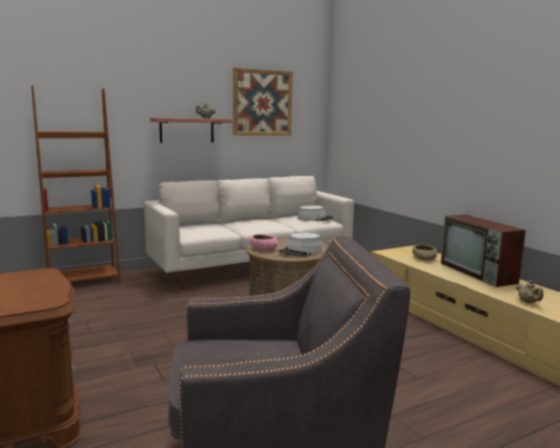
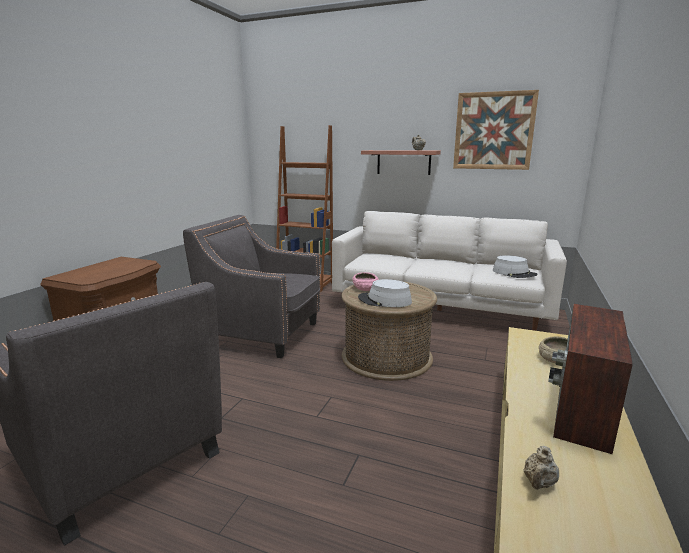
camera: 50 degrees right, 5 degrees up
(152, 333) = (263, 334): none -> grey armchair

